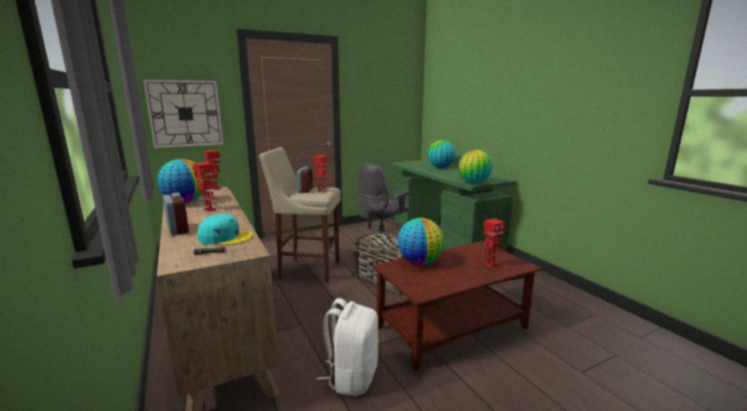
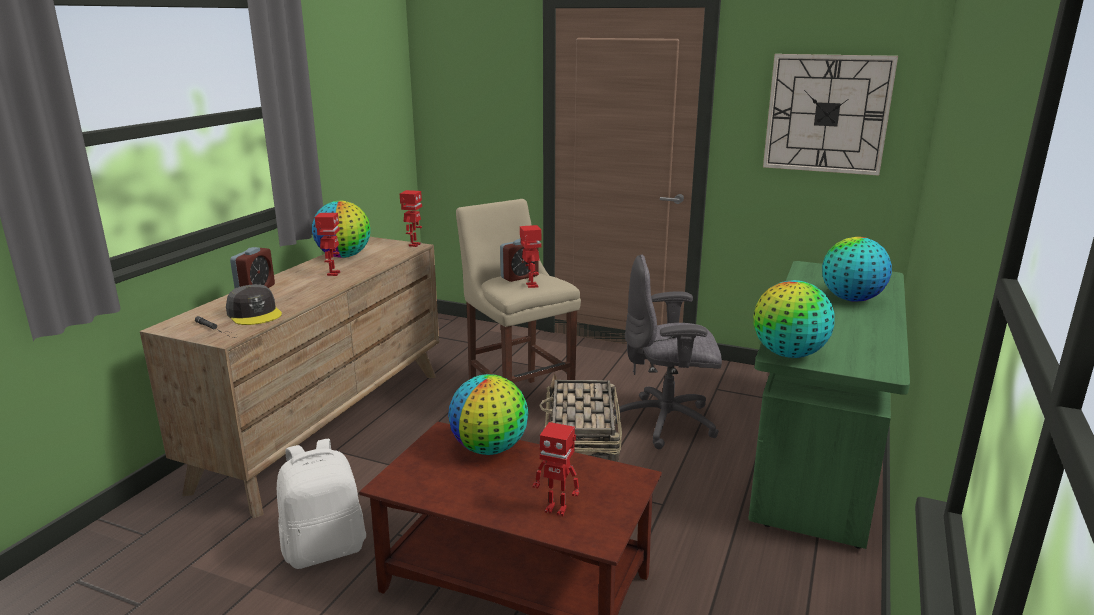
camera: 50 degrees right, 5 degrees up
(185, 113) = (467, 124): wall clock -> wall clock (827, 114)
(225, 237) = (254, 314): turquoise cap -> grey cap

